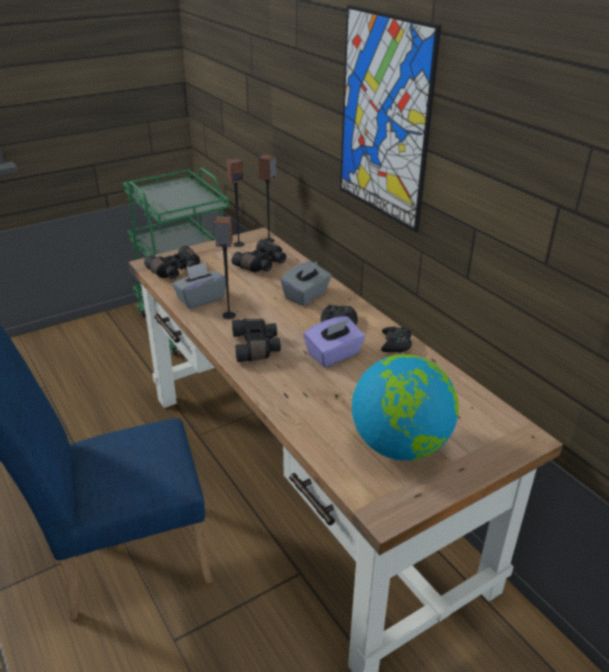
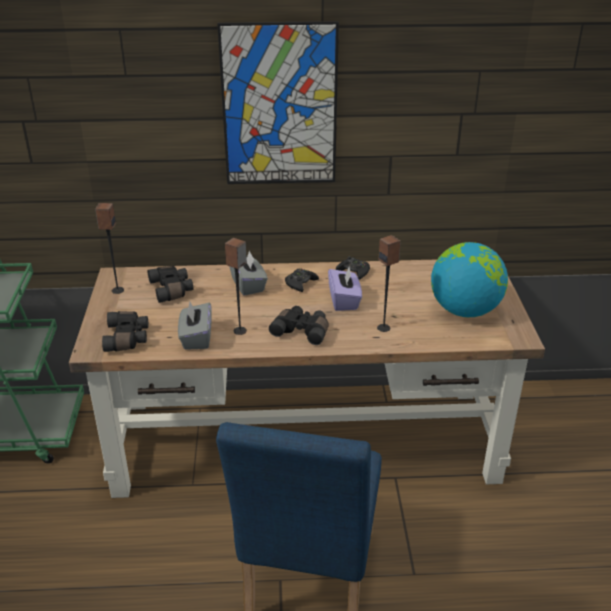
camera: 60 degrees left, 0 degrees up
(269, 241) = (132, 273): speaker -> speaker (384, 328)

